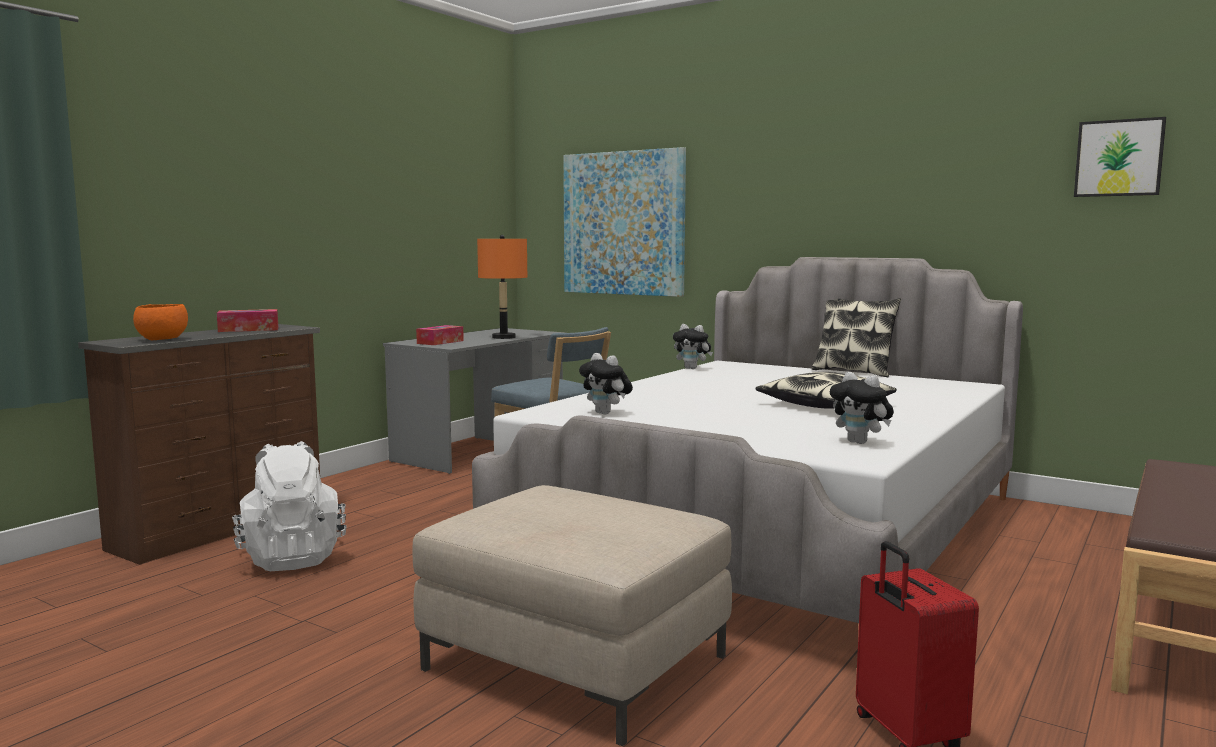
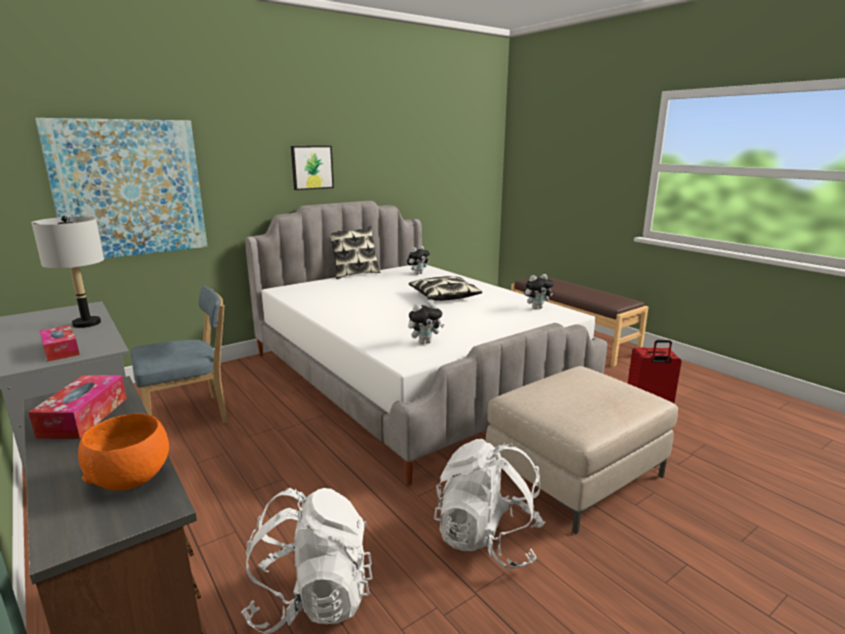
camera: 70 degrees left, 10 degrees up
(394, 617) = (487, 539): none -> white backpack
(504, 337) = (87, 323): orange table lamp -> grey table lamp
(692, 368) = (288, 299): plush toy -> plush toy (418, 273)
(1119, 158) = (442, 144): picture -> picture (312, 167)

